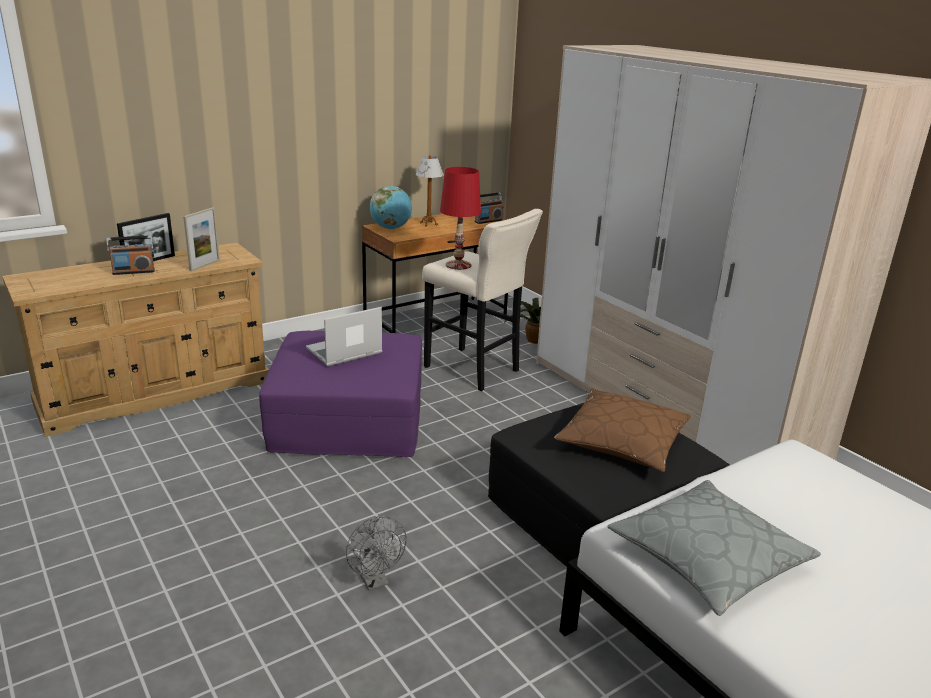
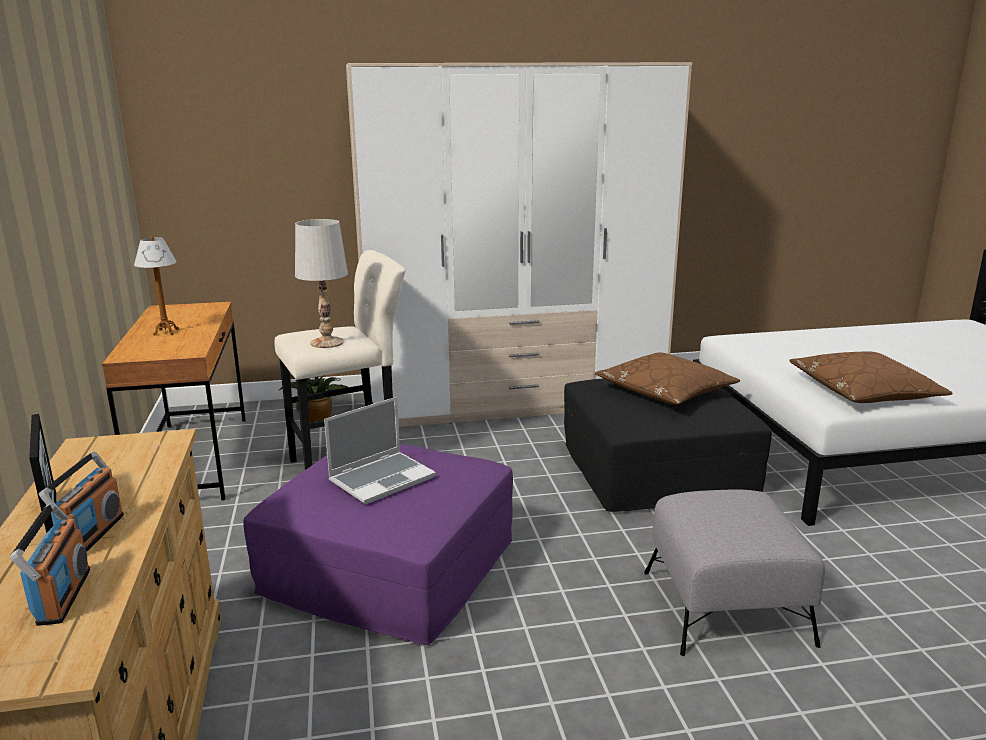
camera: 65 degrees left, 5 degrees down
(204, 265) = (150, 470): picture frame -> none
(344, 352) = (382, 478): laptop -> laptop turned 120 degrees counterclockwise
(374, 580) = (726, 606): grey fan -> grey ottoman
(391, 228) = (148, 351): globe -> none
(458, 265) = (327, 343): red table lamp -> white table lamp
(488, 221) = (205, 308): radio -> radio (62, 596)
(708, 558) = (863, 391): grey pillow -> brown pillow

